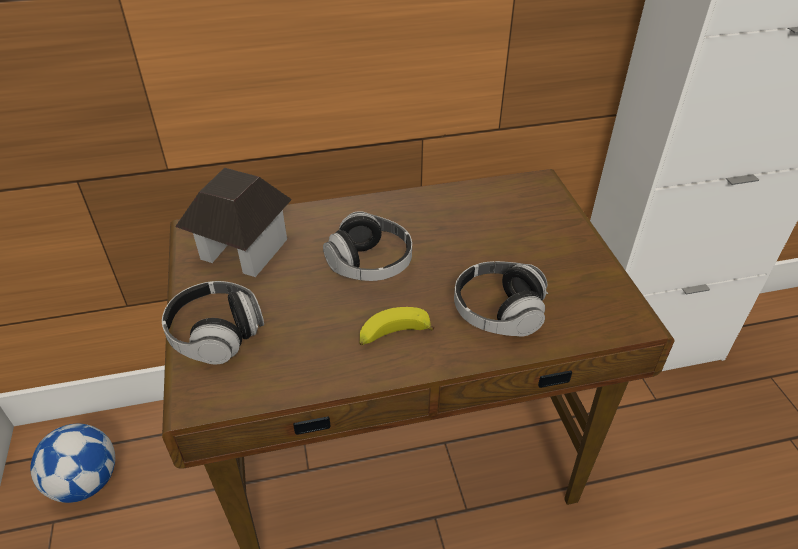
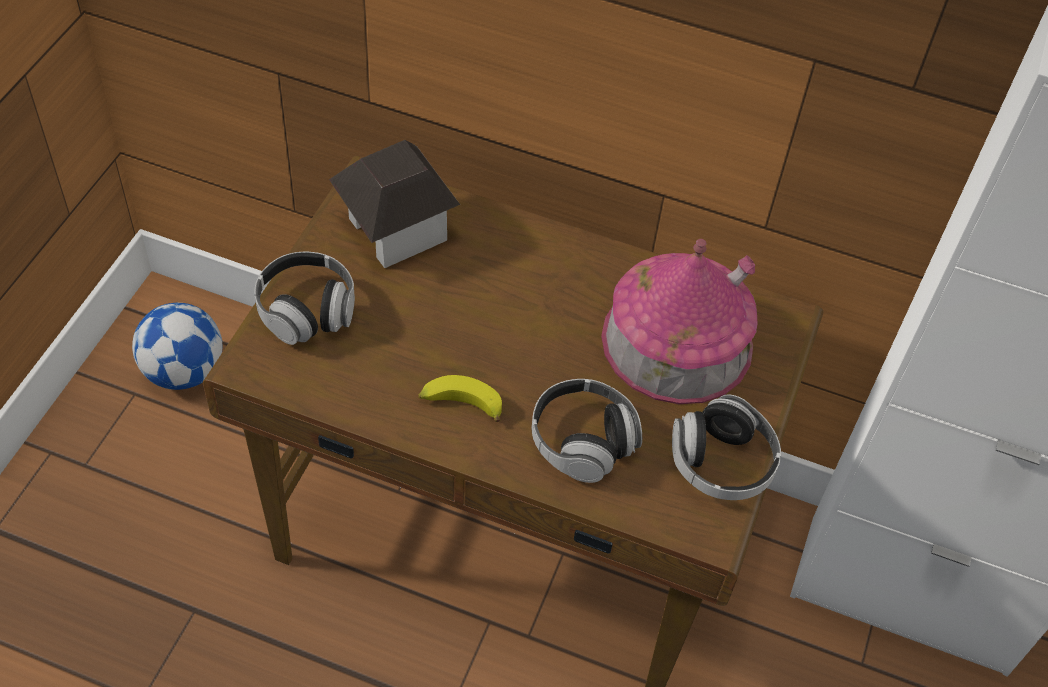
camera: 30 degrees right, 10 degrees up
(370, 264) = (505, 315): headphones -> headphones (721, 464)
(494, 224) = (677, 341): none -> toy house

